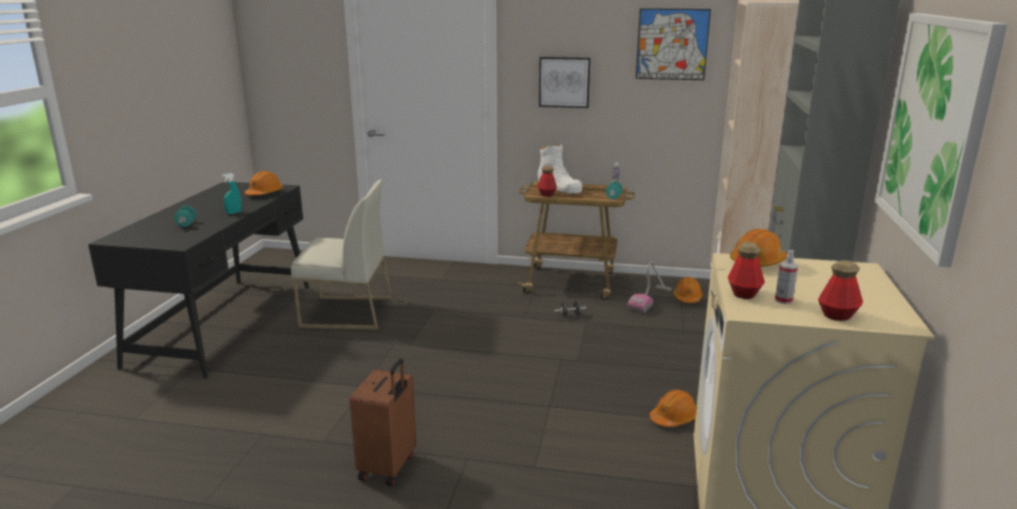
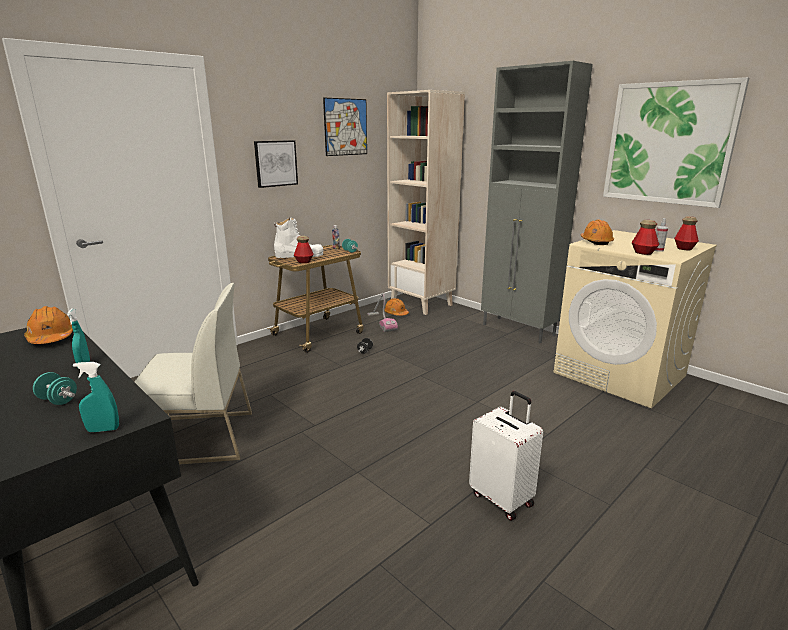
camera: 55 degrees left, 0 degrees up
(161, 243) = (103, 430): none -> turquoise spray bottle
(346, 313) = (199, 438): white chair -> white chair turned 45 degrees clockwise
(388, 467) = (502, 498): brown suitcase -> white suitcase
(673, 418) = (529, 370): orange hard hat -> none

